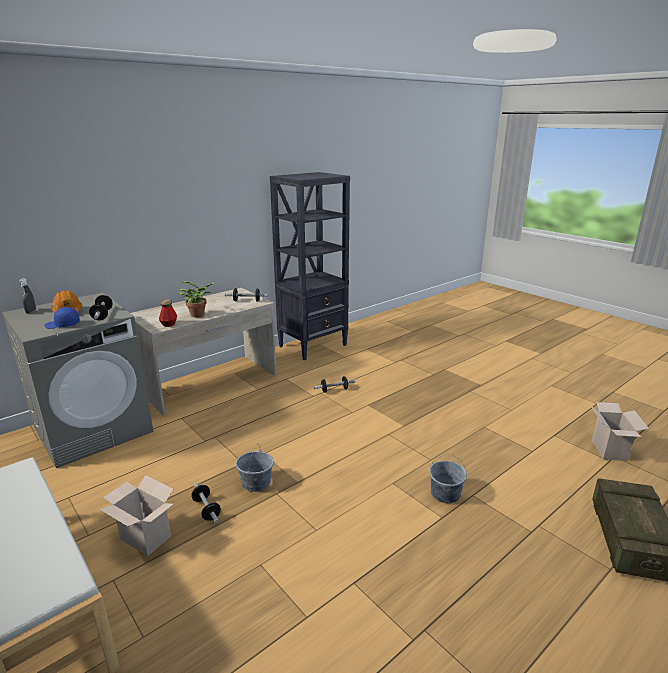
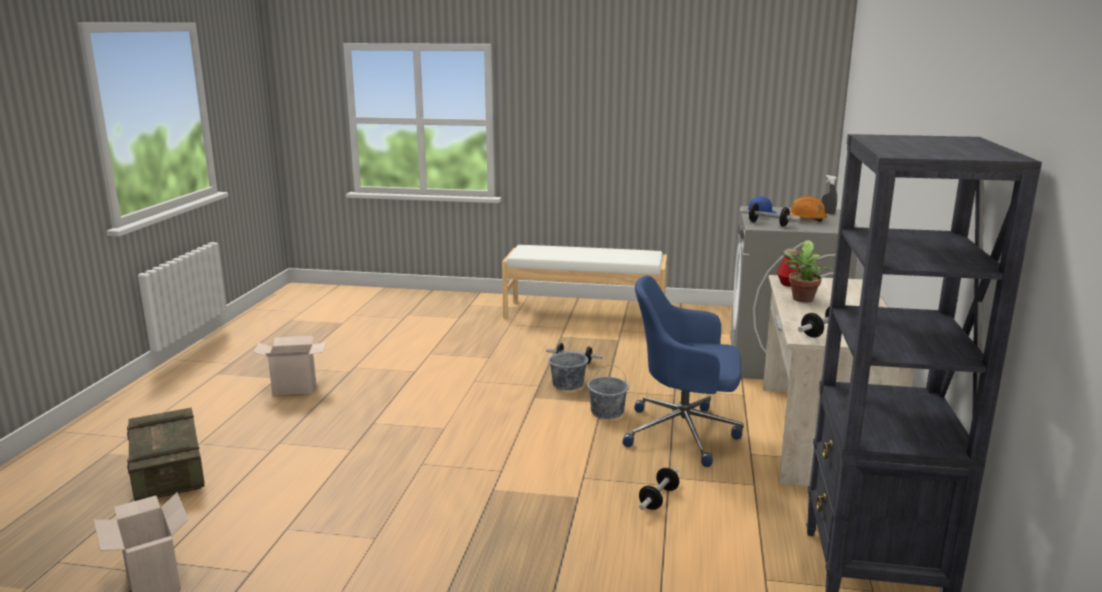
camera: 140 degrees right, 5 degrees down
(143, 538) = (585, 340): cardboard box -> cardboard box (296, 388)
(263, 411) = (684, 433): none -> blue office chair
(445, 493) = (382, 440): grey bucket -> grey bucket (607, 412)

